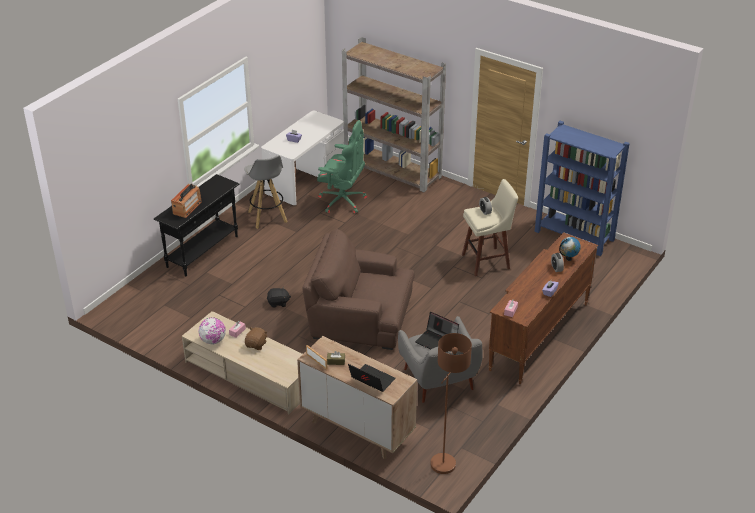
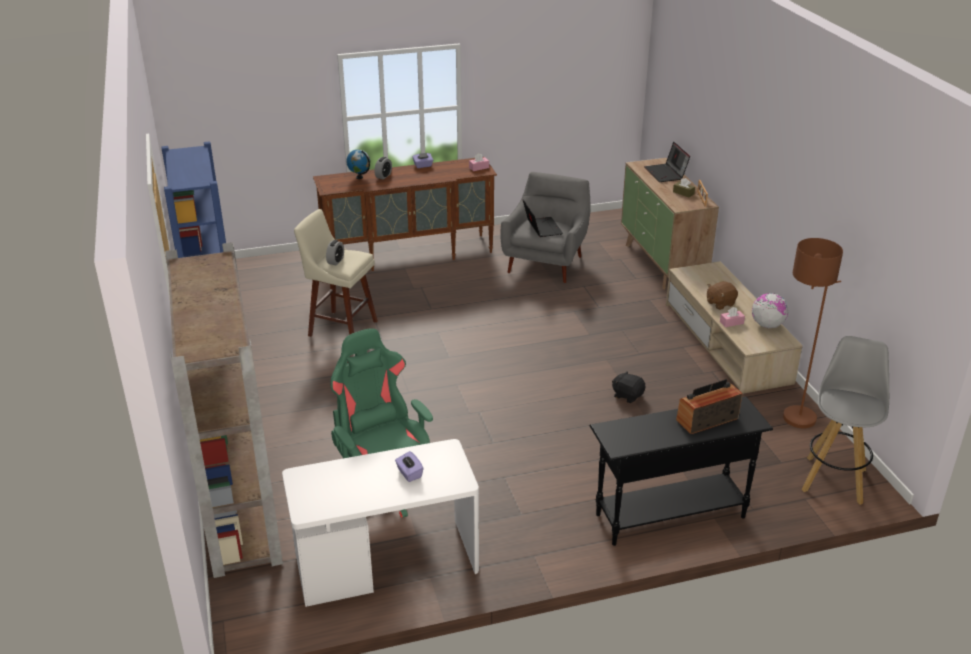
camera: 140 degrees left, 5 degrees down
(267, 217) = (520, 523): grey stool -> grey stool (834, 479)
(359, 316) = (551, 341): brown armchair -> none
(446, 459) = (608, 222): brown floor lamp -> brown floor lamp (790, 420)

